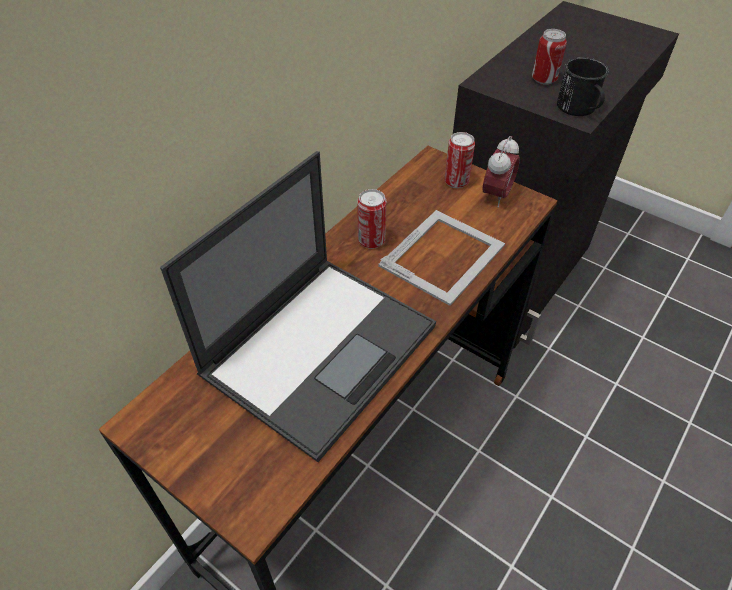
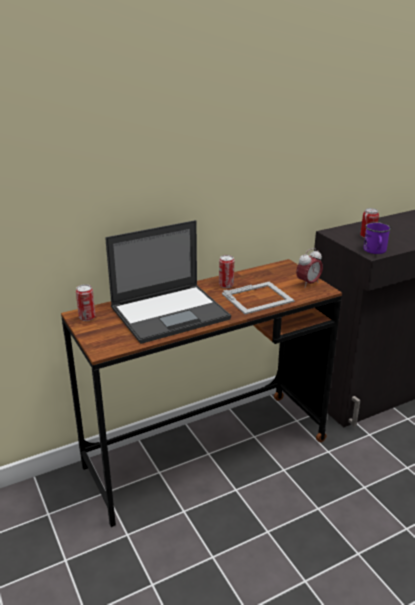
camera: 25 degrees right, 20 degrees down
(456, 182) = (291, 274): can -> can (87, 317)
(579, 109) = (375, 251): black mug -> purple mug

